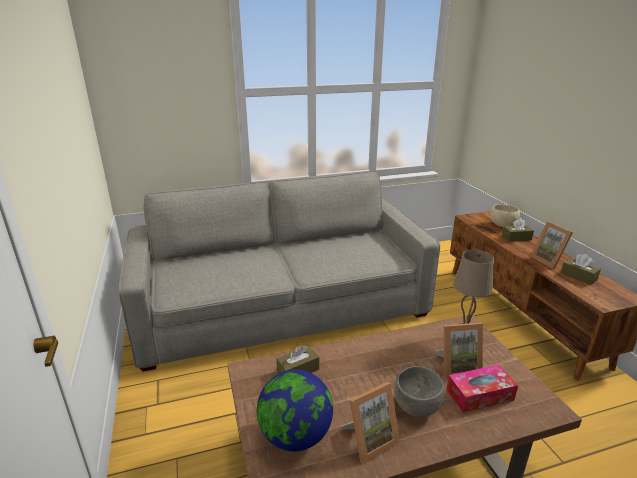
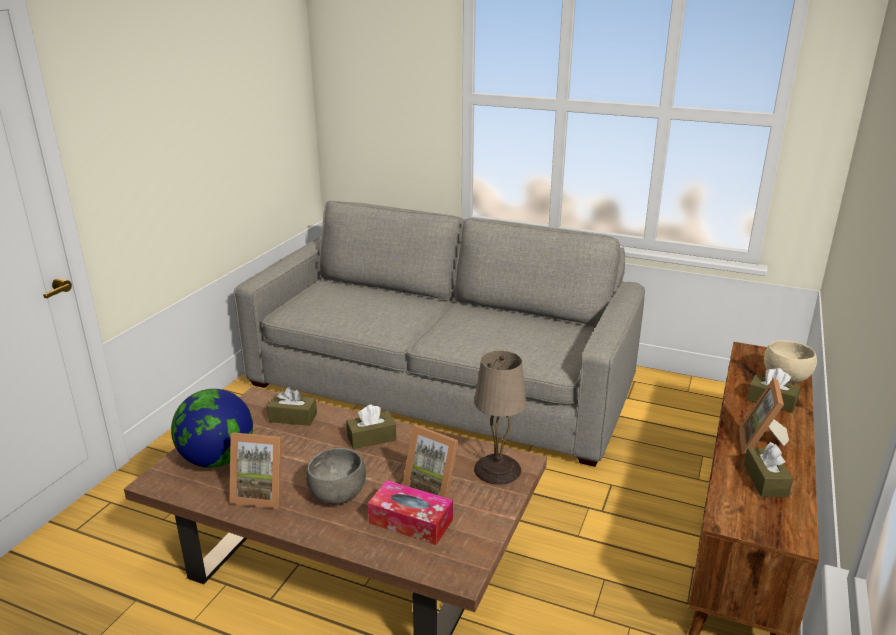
camera: 40 degrees right, 0 degrees up
(371, 355) = (371, 438): none -> brown tissue box

